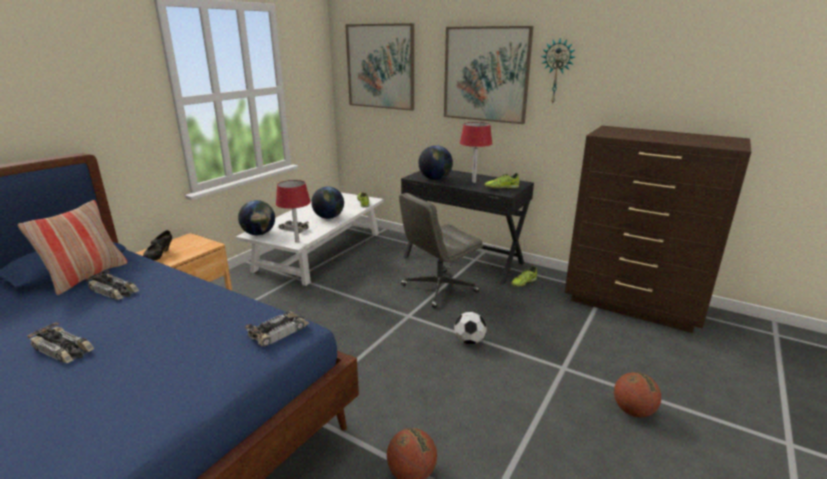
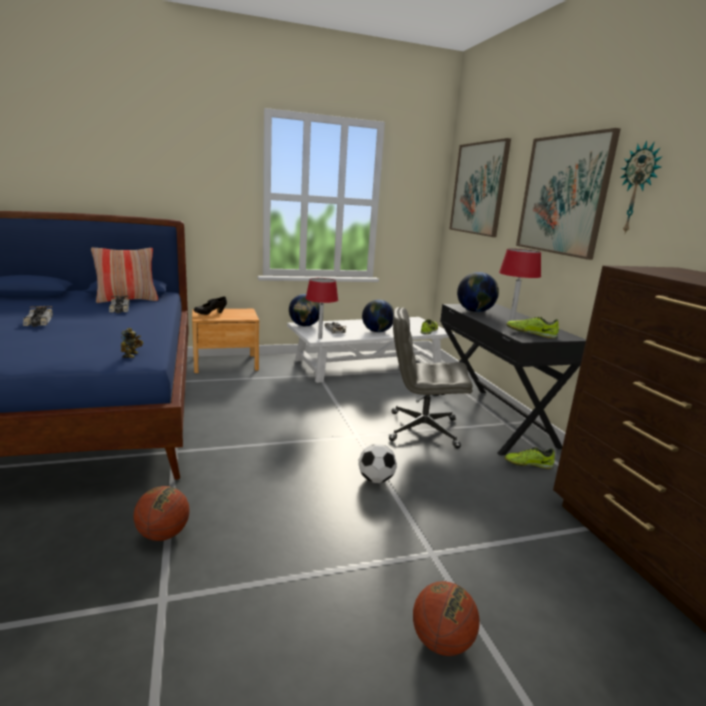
camera: 40 degrees right, 5 degrees down
(279, 331) = (132, 355): toy car -> toy robot

